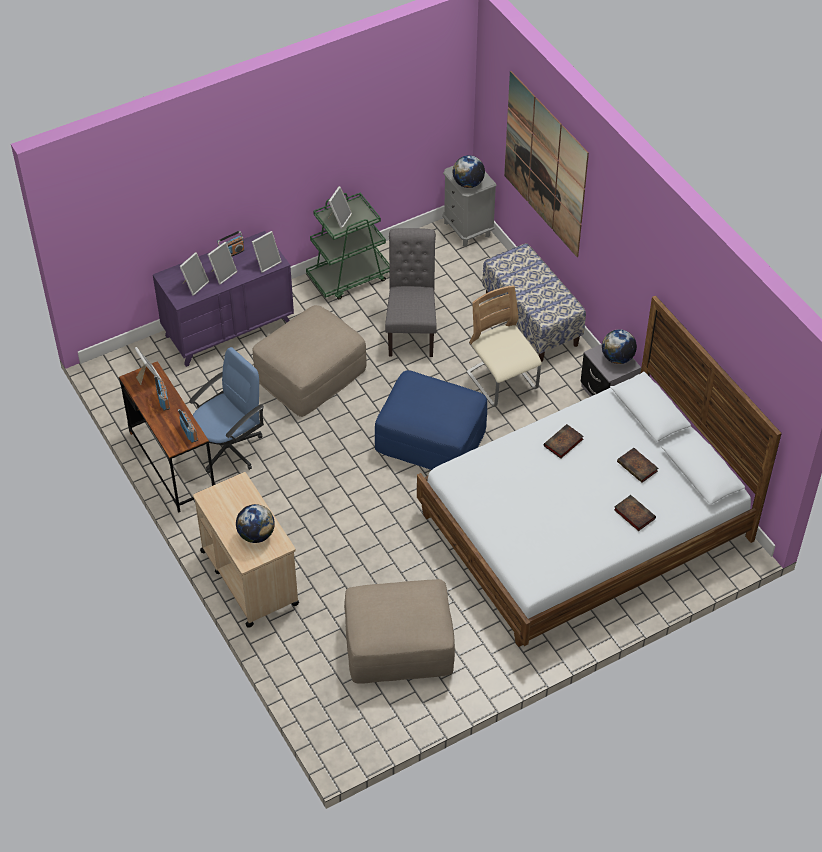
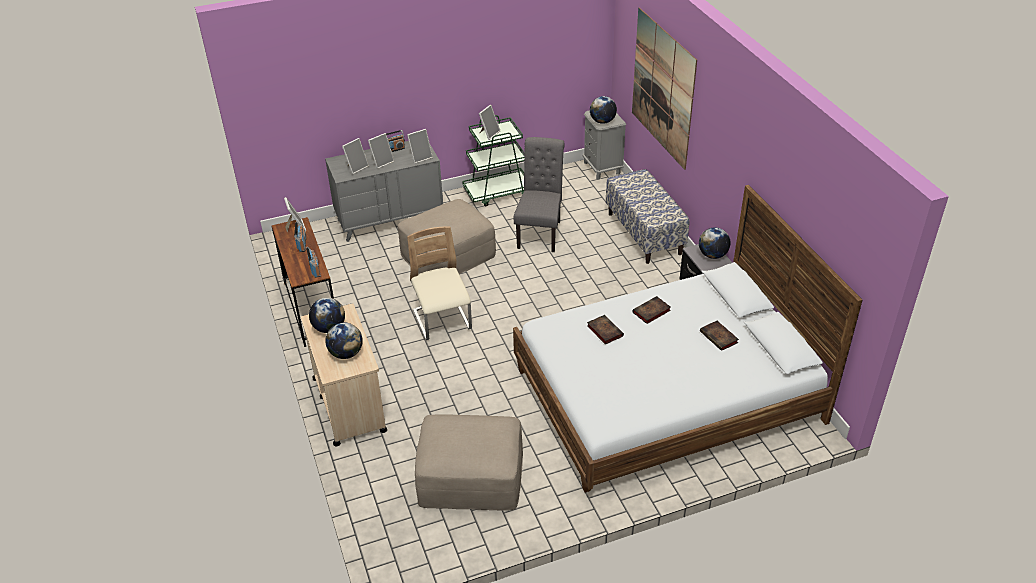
camera: 10 degrees right, 10 degrees down
(228, 505) = (329, 328): none -> globe
(229, 329) = (390, 219): purple dresser -> grey dresser
(229, 448) = (363, 302): blue office chair -> none
(431, 437) = (540, 311): blue ottoman -> none
(502, 382) = (610, 275): beige chair -> beige chair (442, 321)
(633, 514) = (709, 376): book -> book (604, 331)

